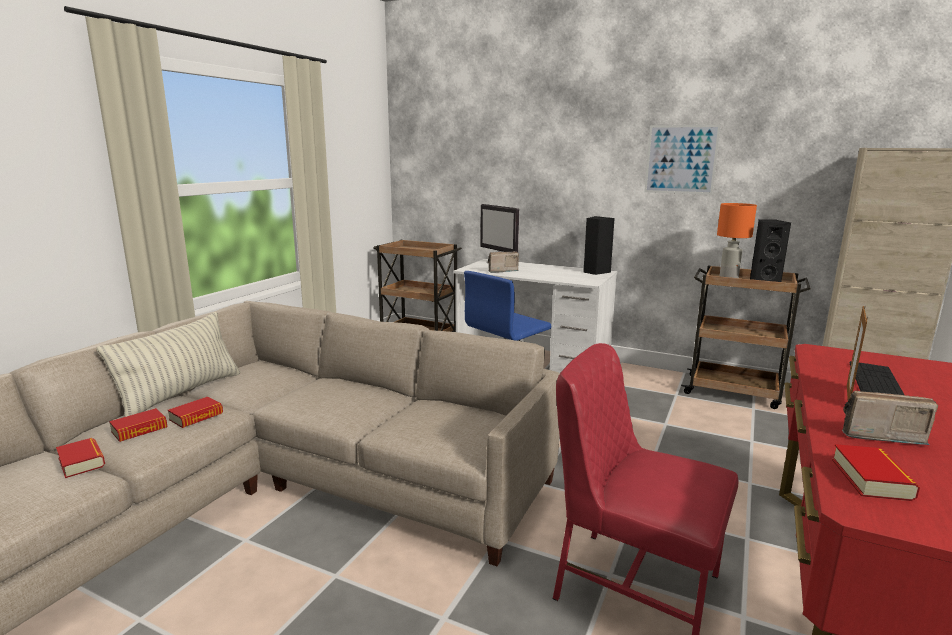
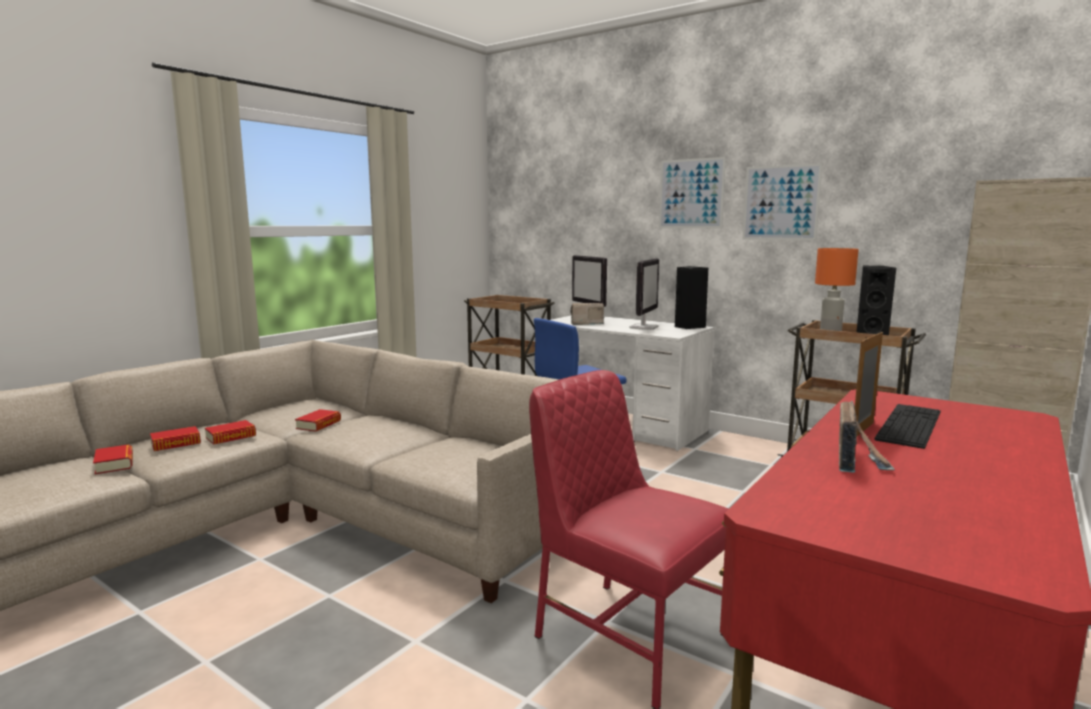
camera: 10 degrees right, 5 degrees down
(181, 394) = (228, 420): pillow -> none
(557, 274) = (643, 327): none -> monitor
(596, 148) = (691, 193): none -> picture
(871, 479) = (809, 493): book -> book (318, 425)
(876, 434) = (858, 461): radio -> radio turned 90 degrees clockwise

